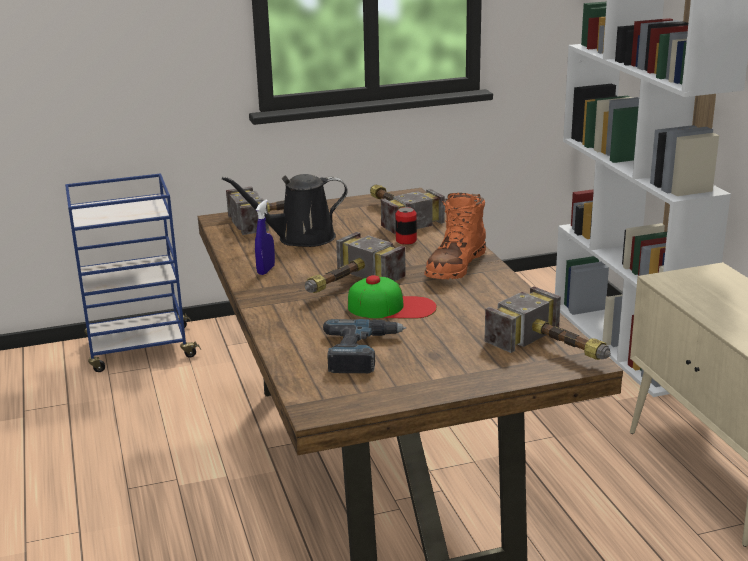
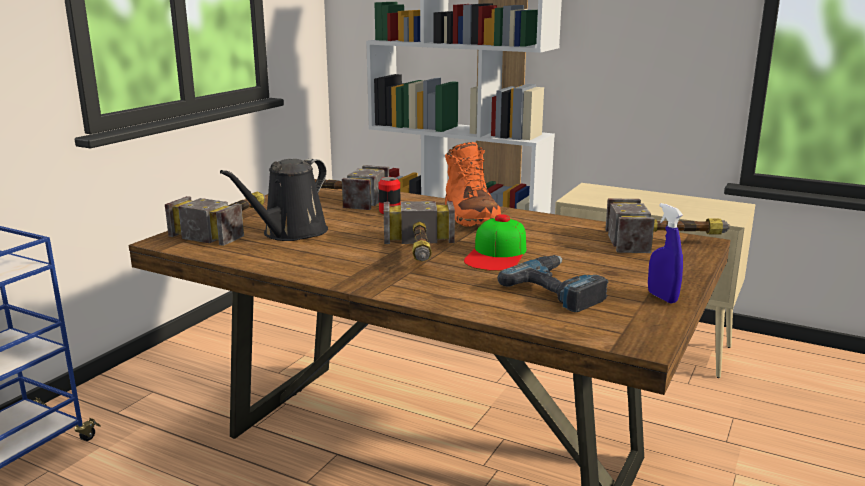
camera: 45 degrees left, 5 degrees down
(266, 270) = (319, 263): blue spray bottle -> blue spray bottle (662, 297)
(392, 307) = (497, 254): cap -> cap turned 150 degrees clockwise

